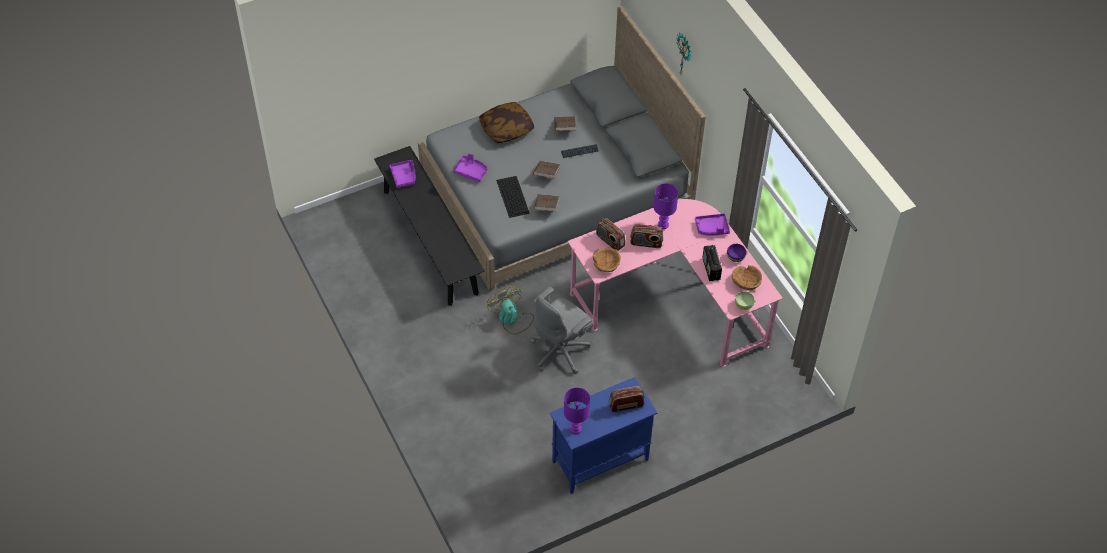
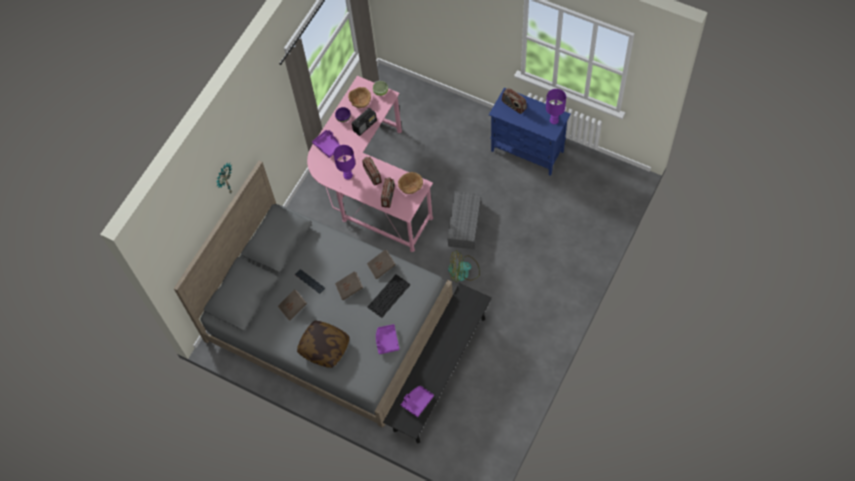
camera: 120 degrees left, 10 degrees up
(511, 319) = (463, 271): fan -> fan turned 60 degrees clockwise
(560, 351) = (465, 225): grey office chair -> grey storage box

